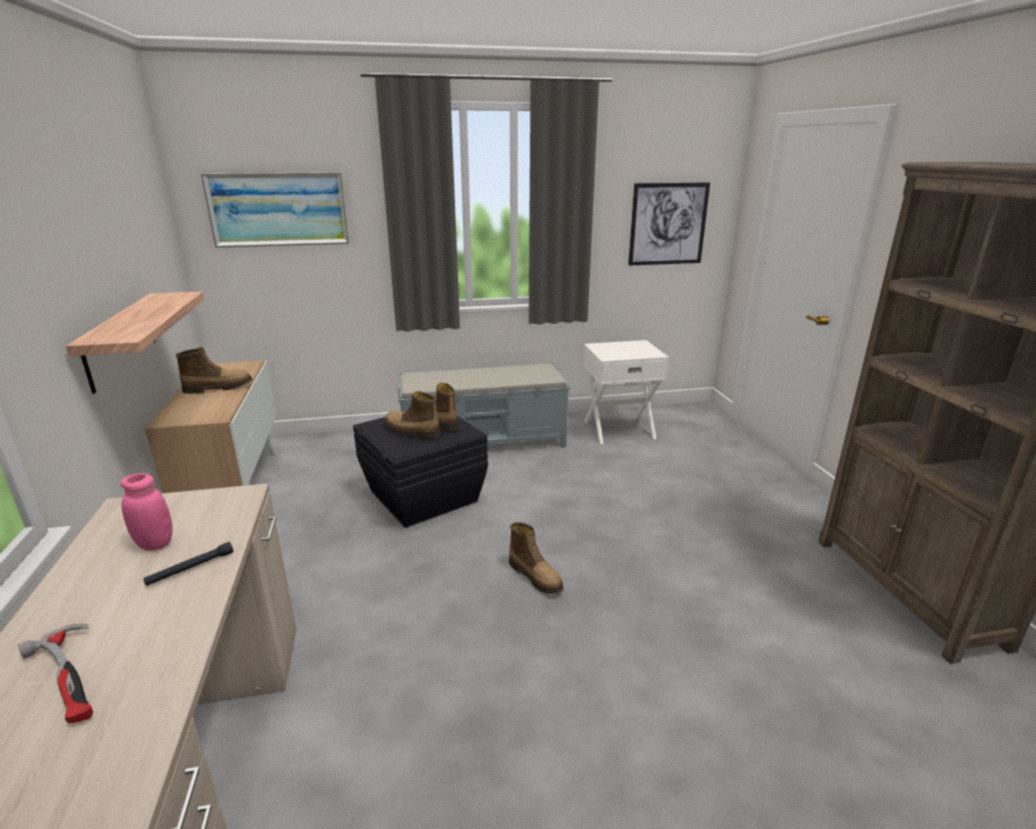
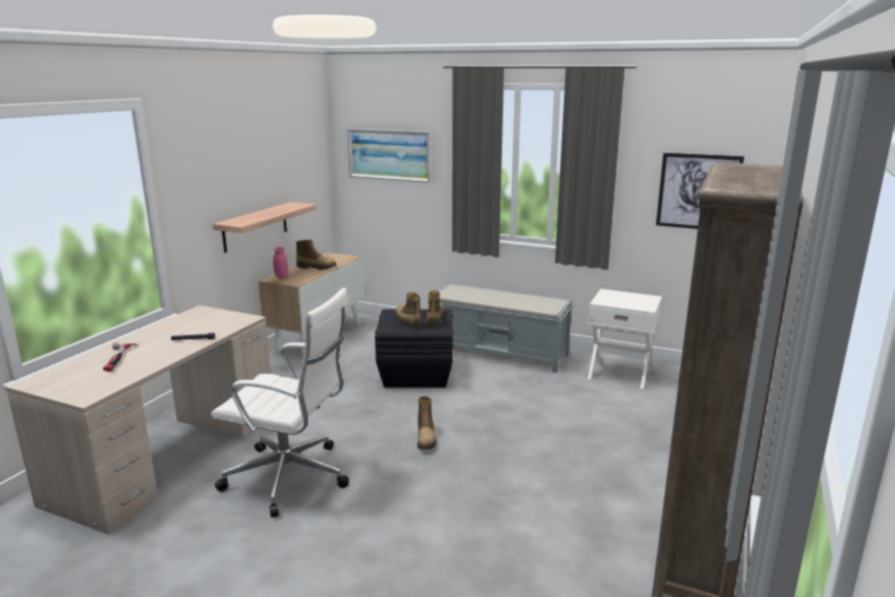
camera: 35 degrees right, 5 degrees down
(155, 544) = (193, 327): pink jar -> pink jar (281, 276)
(434, 719) = (291, 478): none -> white office chair

